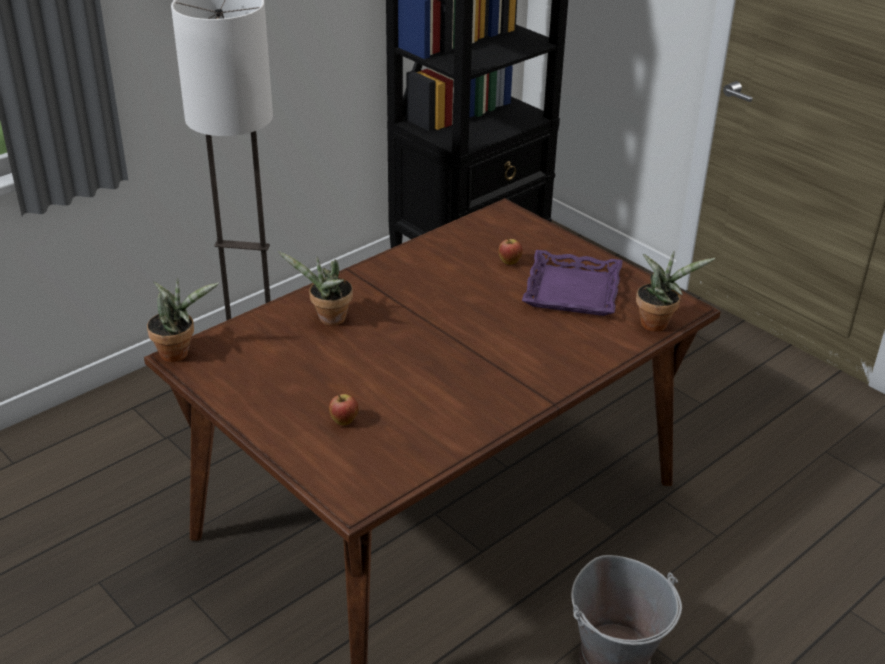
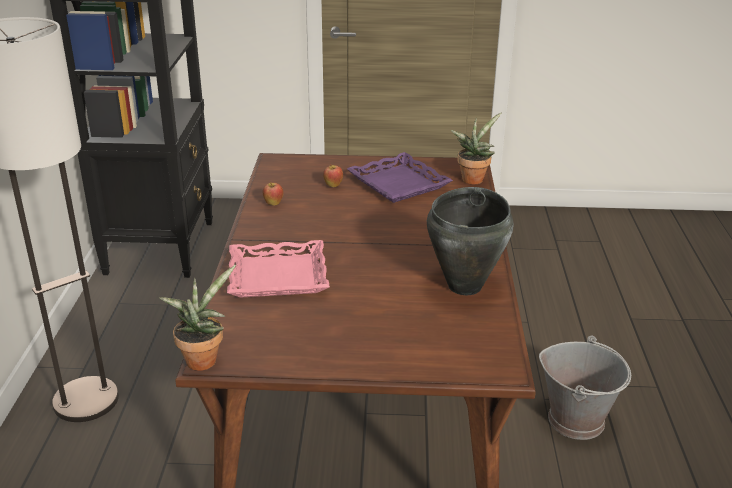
camera: 45 degrees left, 5 degrees down
(328, 319) = (278, 275): potted plant -> pink tray
(344, 422) = (408, 328): apple -> apple (273, 204)
(453, 417) = (465, 286): none -> black cooking pot

